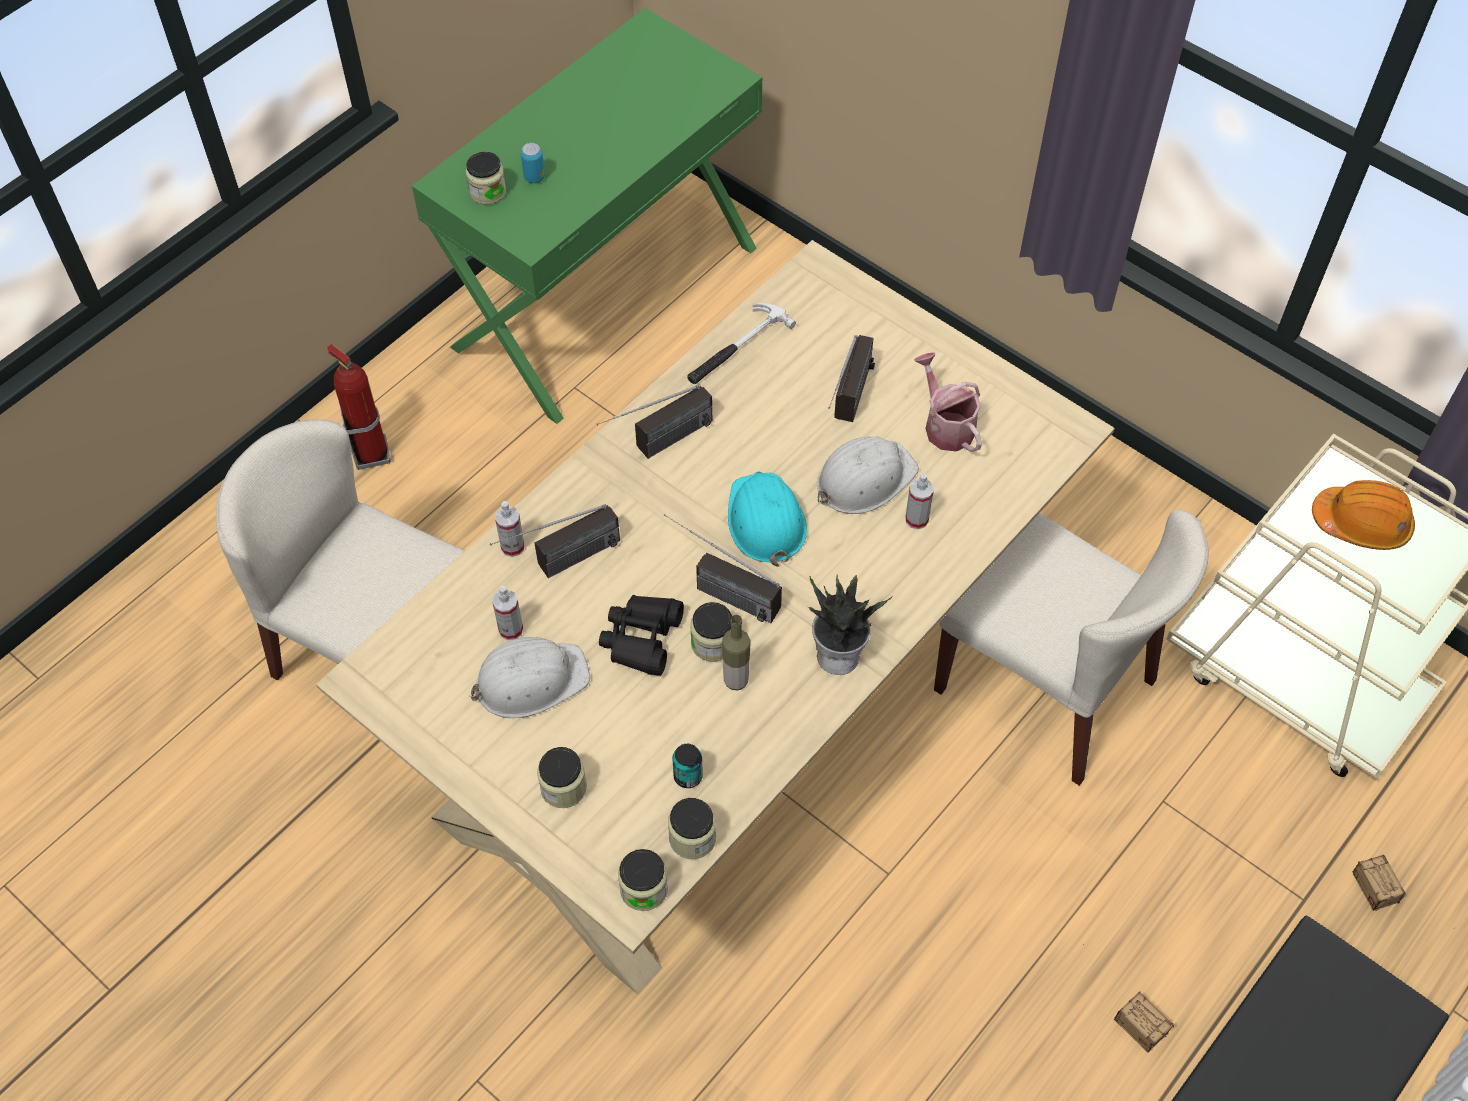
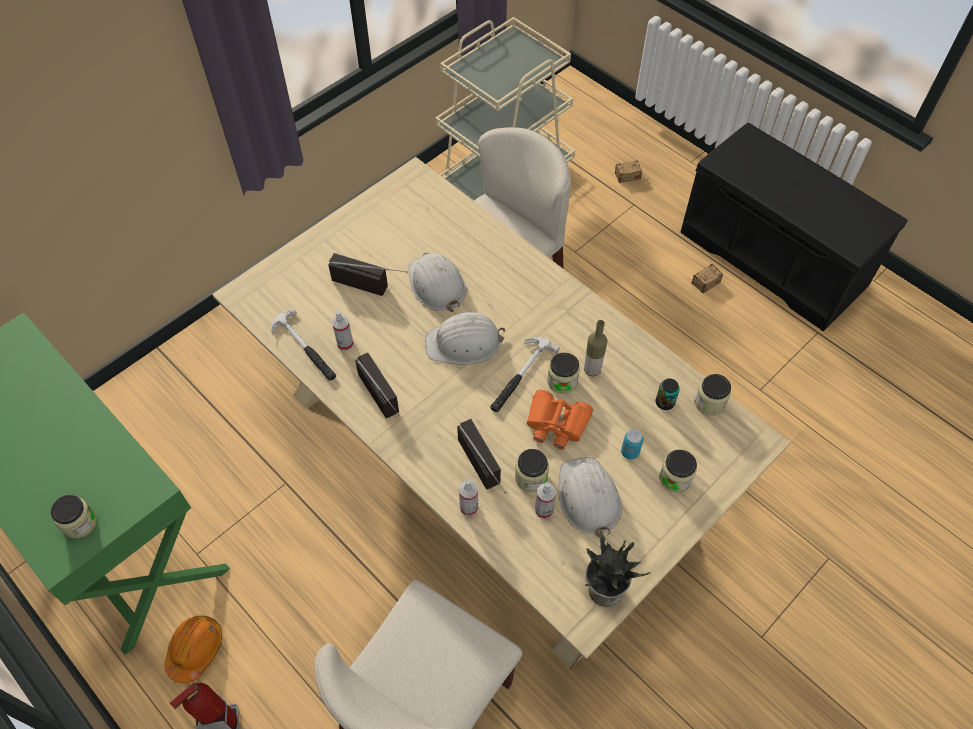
camera: 85 degrees left, 0 degrees up
(534, 177) = (76, 484): can -> can (630, 452)
(641, 638) = (556, 424): black binoculars -> orange binoculars
(644, 889) = (747, 433): jar -> jar (531, 478)
(717, 591) = (520, 376): radio -> hammer
(765, 521) = (464, 343): turquoise hard hat -> white hard hat
(839, 654) = (574, 312): potted plant -> potted plant (603, 589)
(916, 519) = (473, 260): spray bottle -> spray bottle (345, 344)
(945, 425) = (399, 237): watering can -> none
(1361, 523) = (498, 68): orange hard hat -> orange hard hat (195, 649)

